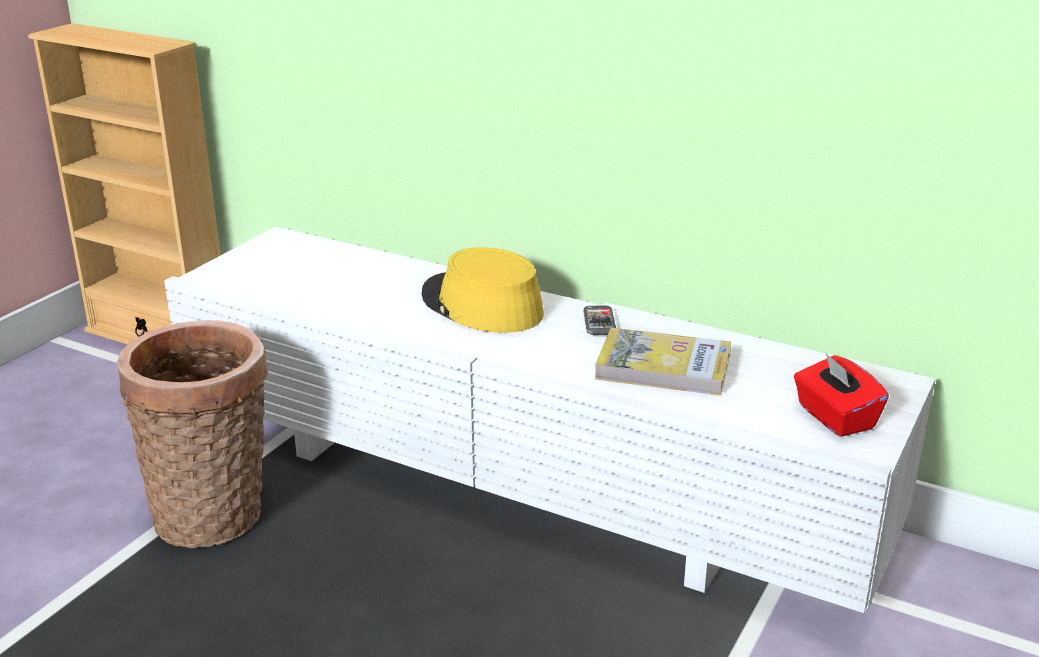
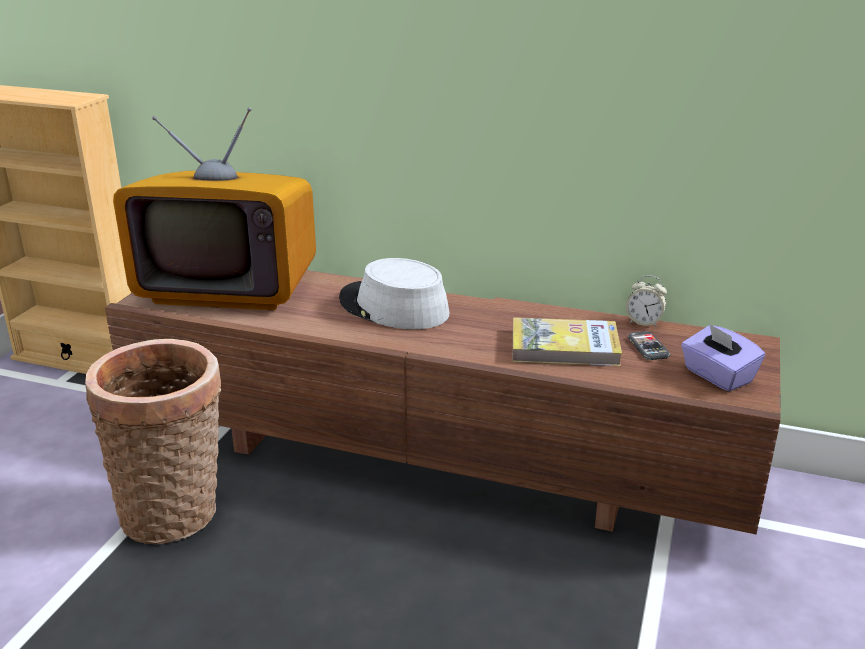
camera: 10 degrees left, 0 degrees up
(305, 269) = (228, 288): none -> television
(481, 305) = (393, 307): yellow hat -> grey hat
(520, 479) = (432, 452): white tv stand -> brown tv stand
(599, 322) = (497, 314): phone -> phone (648, 347)
(772, 346) = (644, 322): none -> alarm clock
(834, 417) = (717, 376): red tissue box -> purple tissue box

